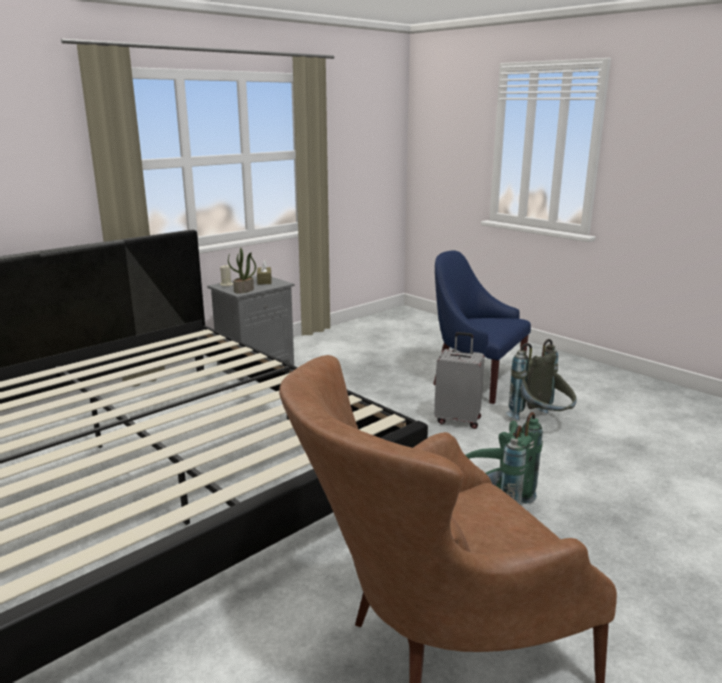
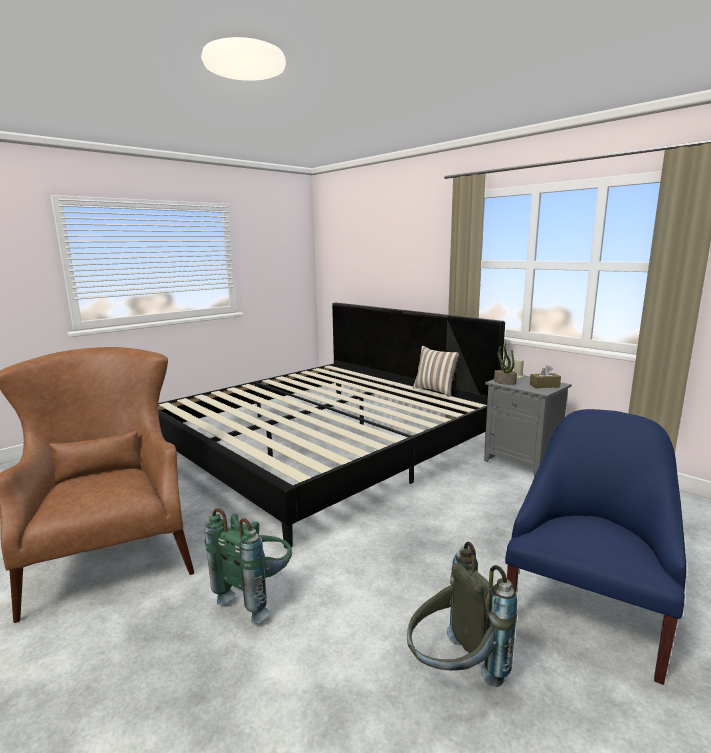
camera: 90 degrees right, 5 degrees down
(131, 346) = (436, 390): none -> pillow
(458, 420) = (442, 585): grey suitcase -> none

